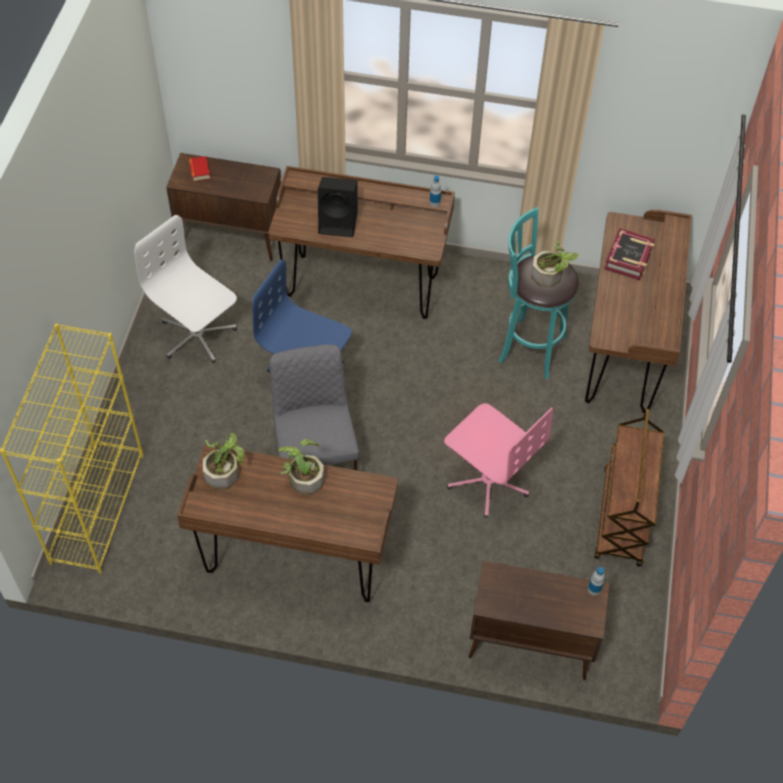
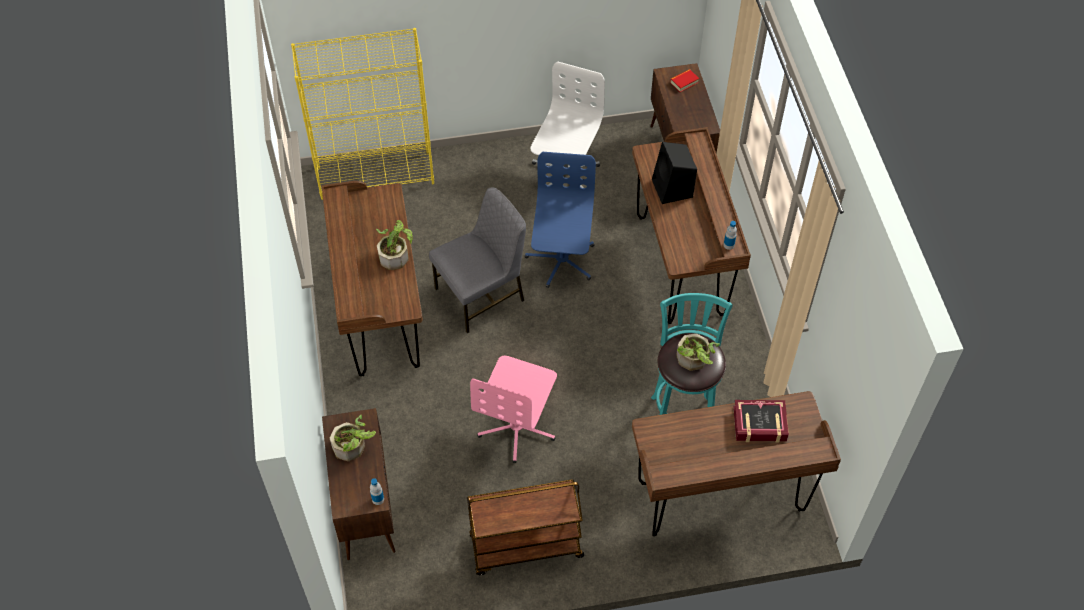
camera: 70 degrees right, 0 degrees up
(225, 471) = (380, 204): potted plant -> potted plant (353, 447)

